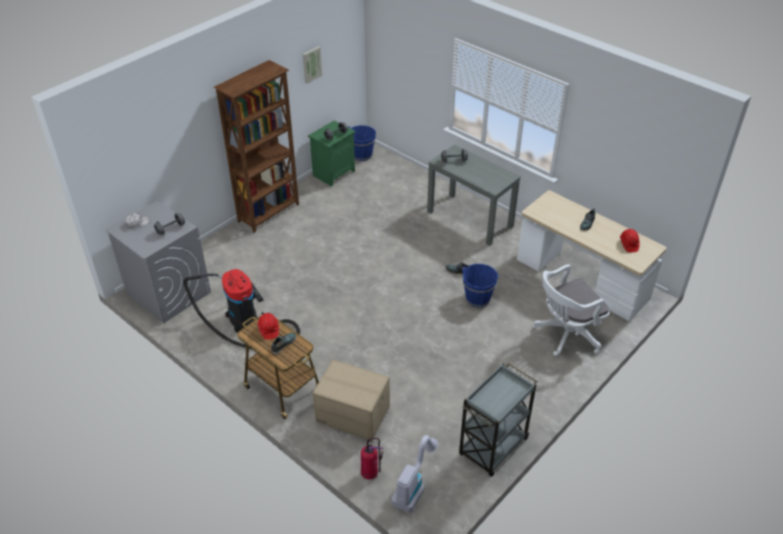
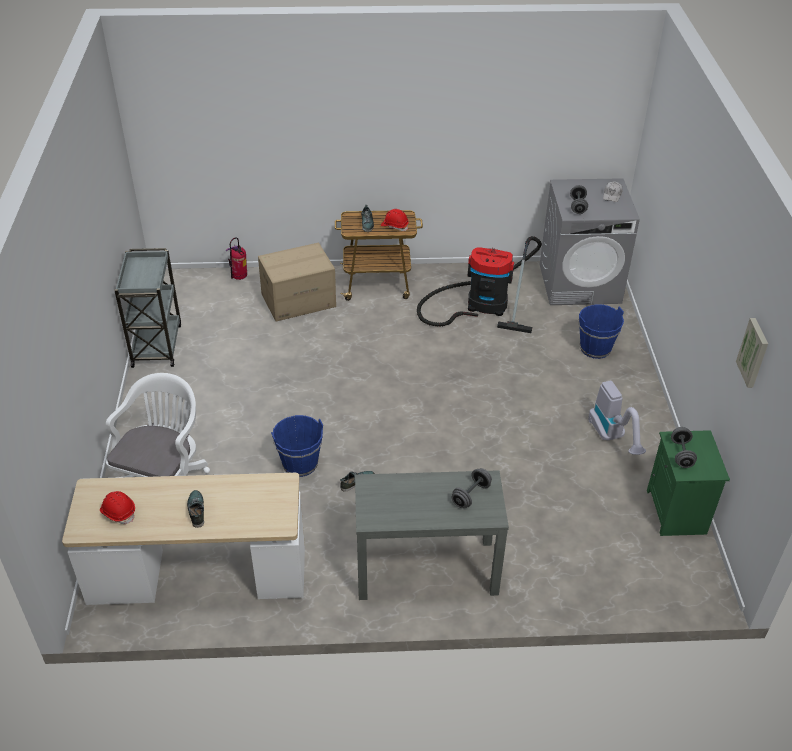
camera: 135 degrees right, 0 degrees up
(269, 213) = (643, 407): brown bookcase -> none
(362, 155) = (697, 572): blue bucket -> blue bucket (595, 349)
(413, 486) = (197, 289): vacuum cleaner -> vacuum cleaner (613, 438)

